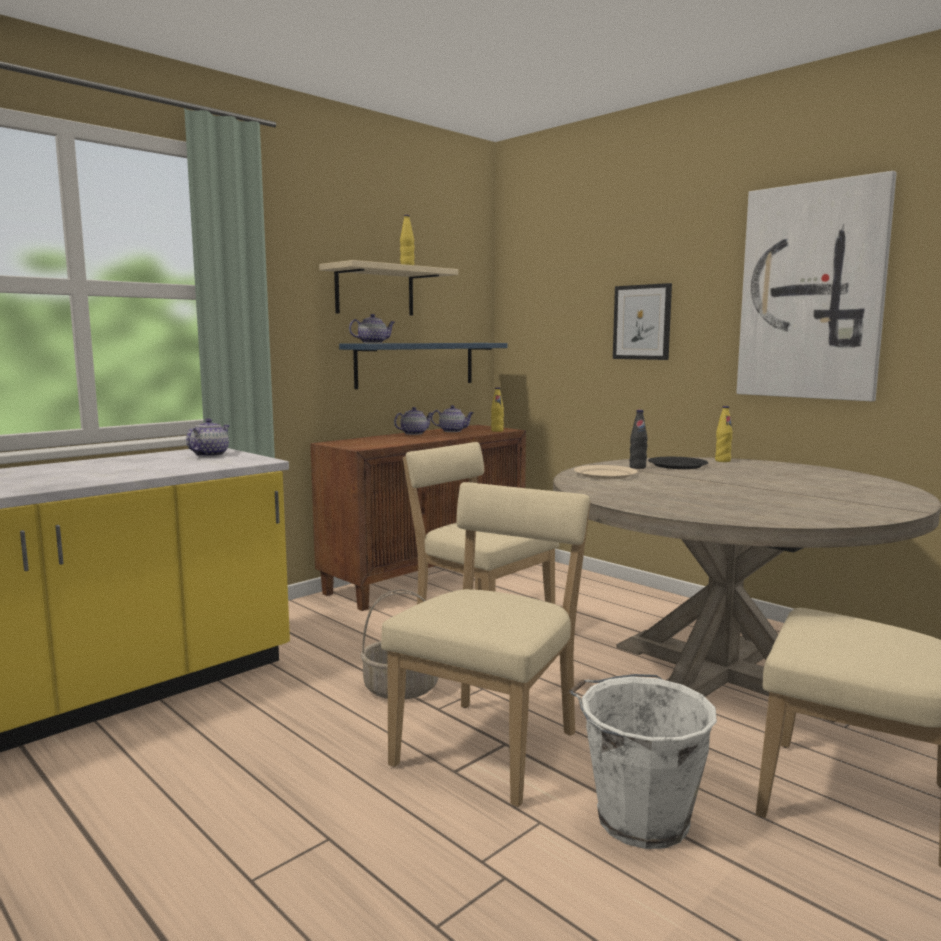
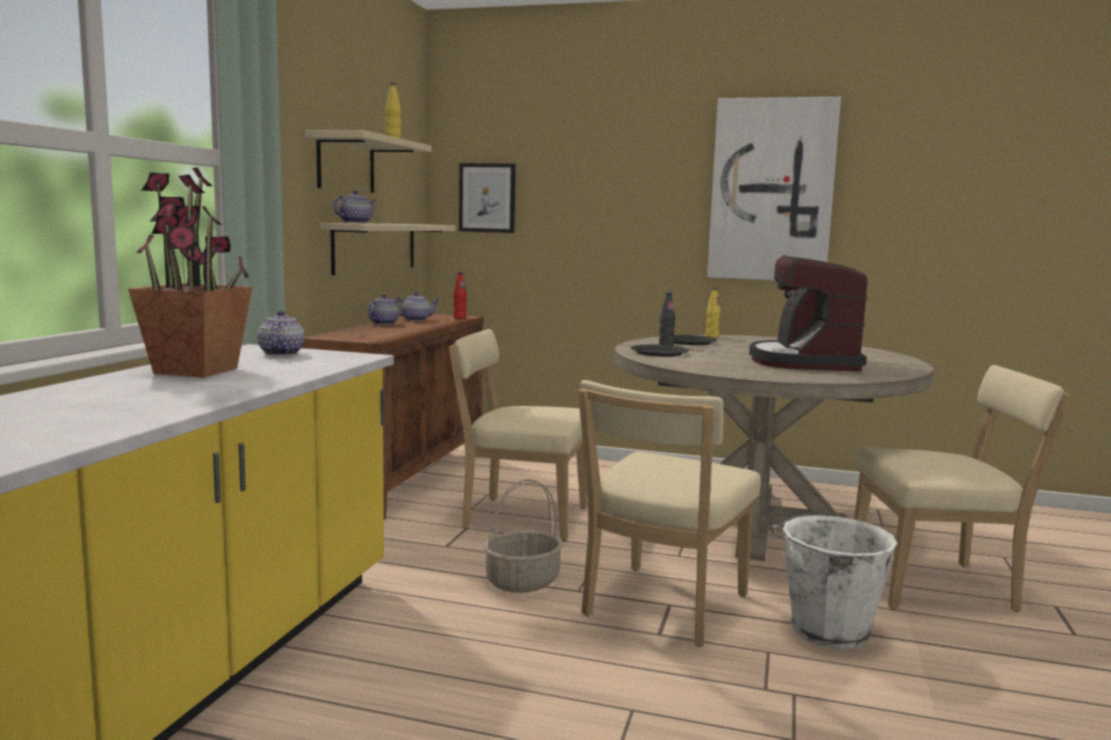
camera: 30 degrees left, 0 degrees up
(107, 465) = (196, 371): none -> potted plant
(416, 364) = (375, 247): blue shelf -> beige shelf
(492, 745) = (661, 608): beige chair -> beige chair turned 150 degrees counterclockwise
(497, 431) = (459, 318): yellow bottle -> red bottle
(605, 474) = (659, 353): beige plate -> black plate
(642, 322) = (607, 209): picture -> picture (487, 198)
(752, 496) = (804, 362): none -> coffee machine

